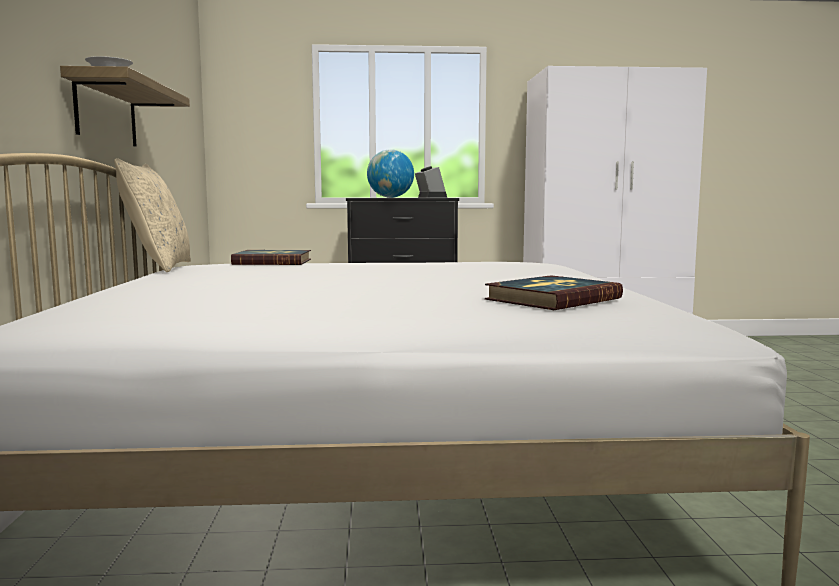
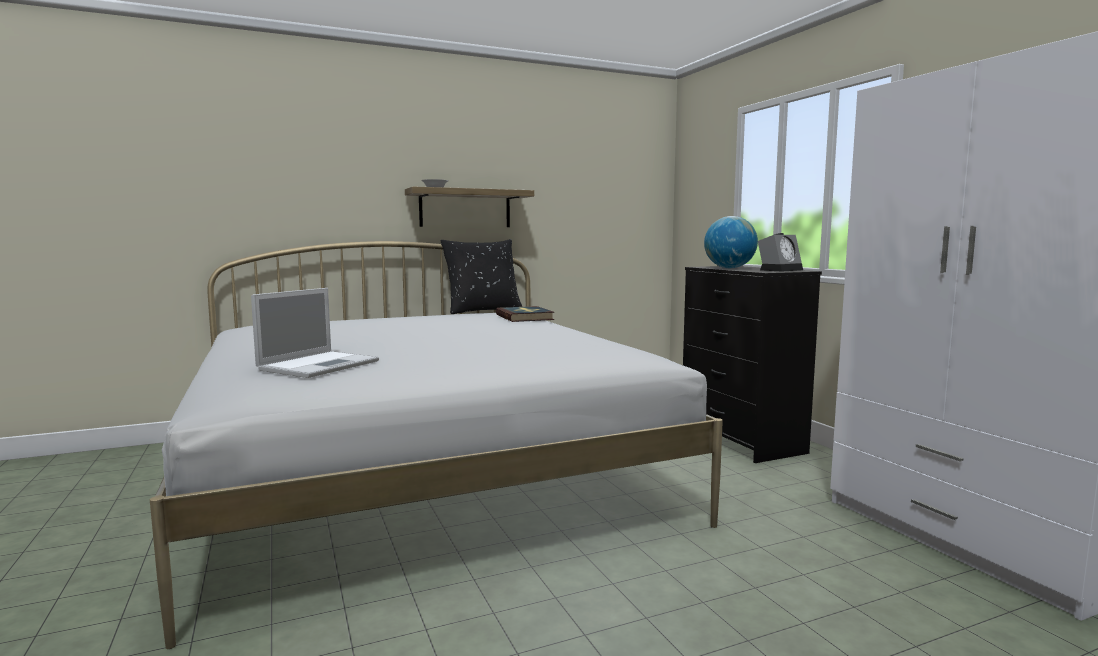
camera: 70 degrees right, 0 degrees up
(159, 267) = (482, 311): beige pillow -> black pillow
(552, 299) = (320, 365): book -> laptop

